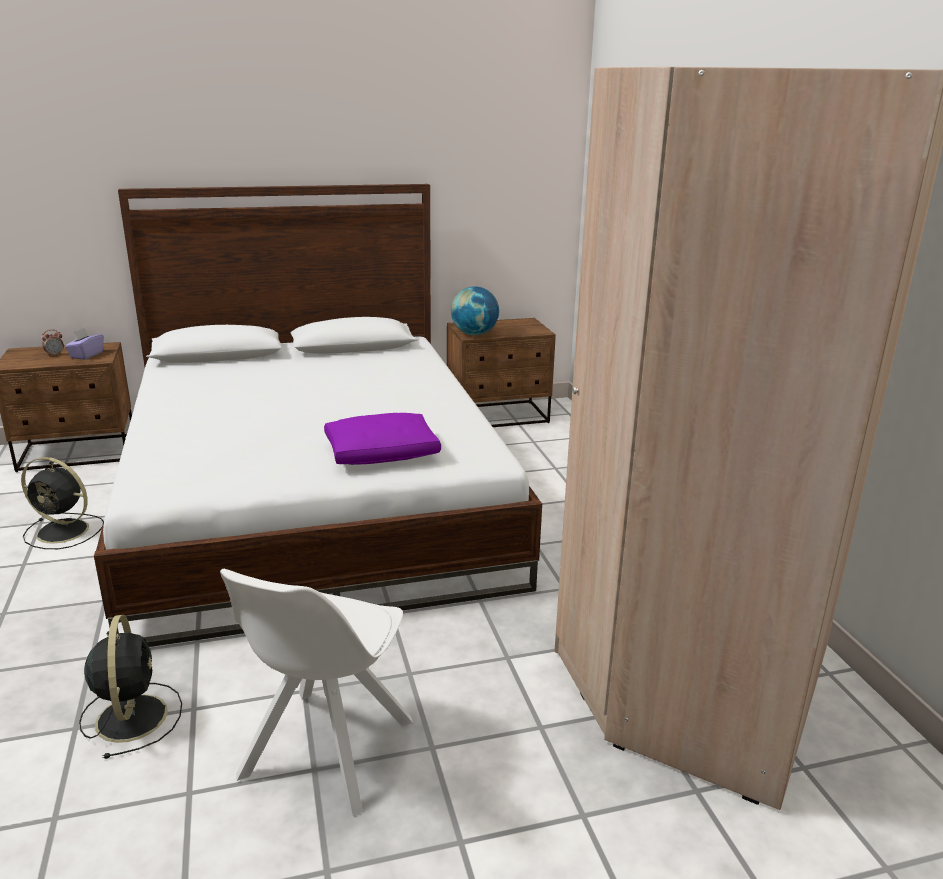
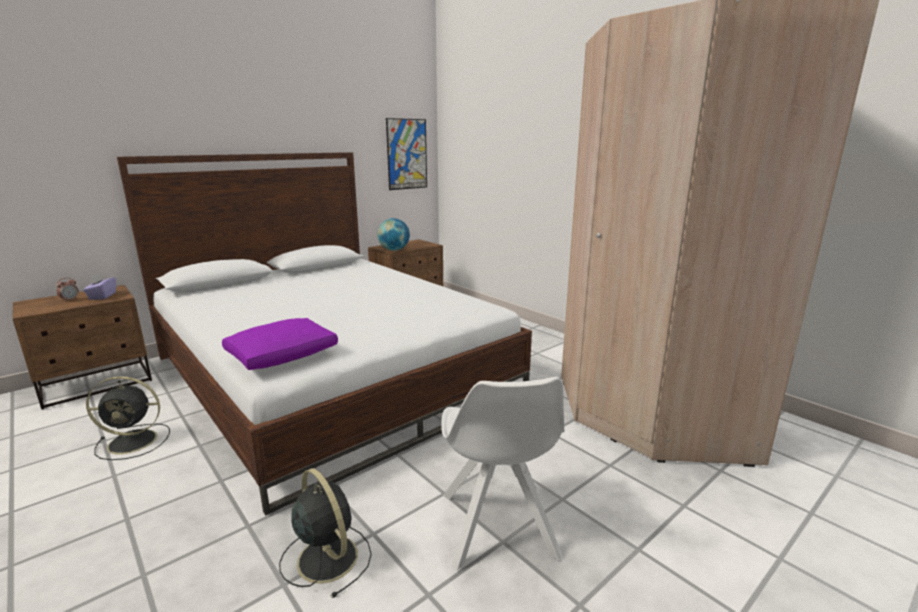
camera: 25 degrees left, 5 degrees down
(383, 453) = (419, 317): purple pillow -> purple pillow (283, 355)
(526, 186) = (407, 154): none -> picture

